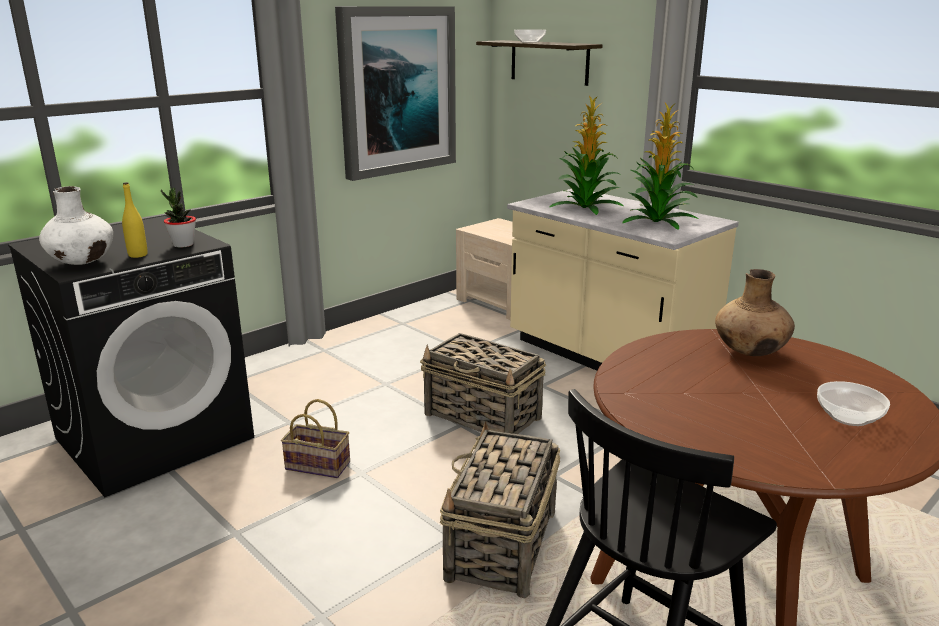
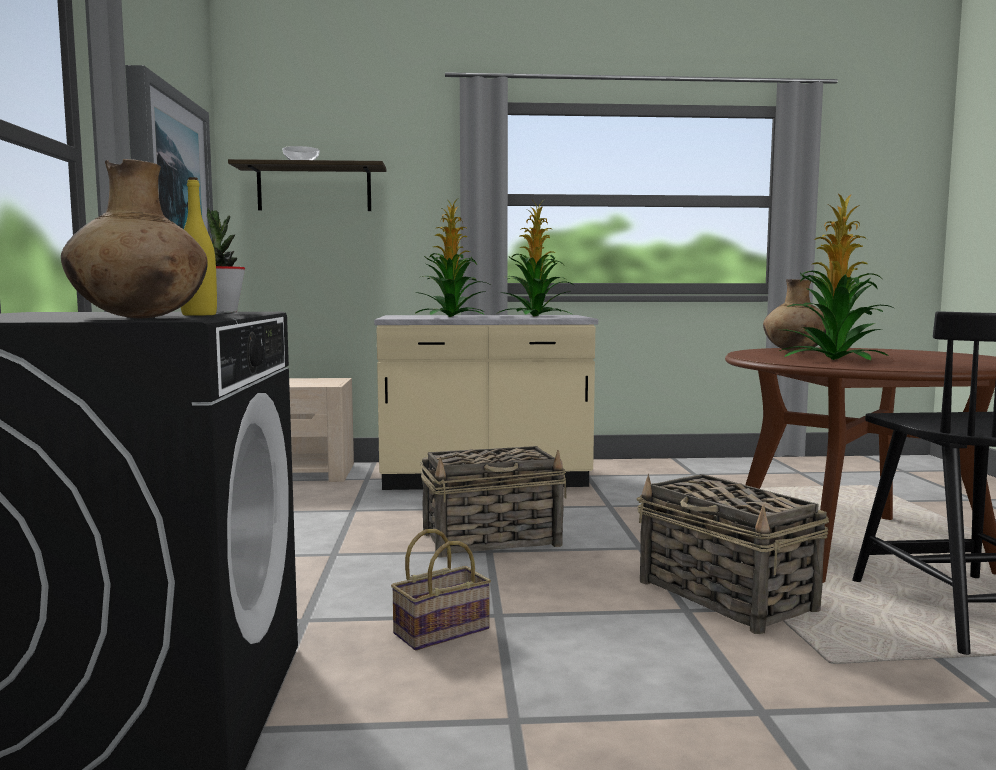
camera: 50 degrees left, 15 degrees down
(82, 262) = (139, 318): white vase -> brown vase
(689, 383) = (833, 359): none -> potted plant
(848, 417) = (926, 355): bowl -> none

